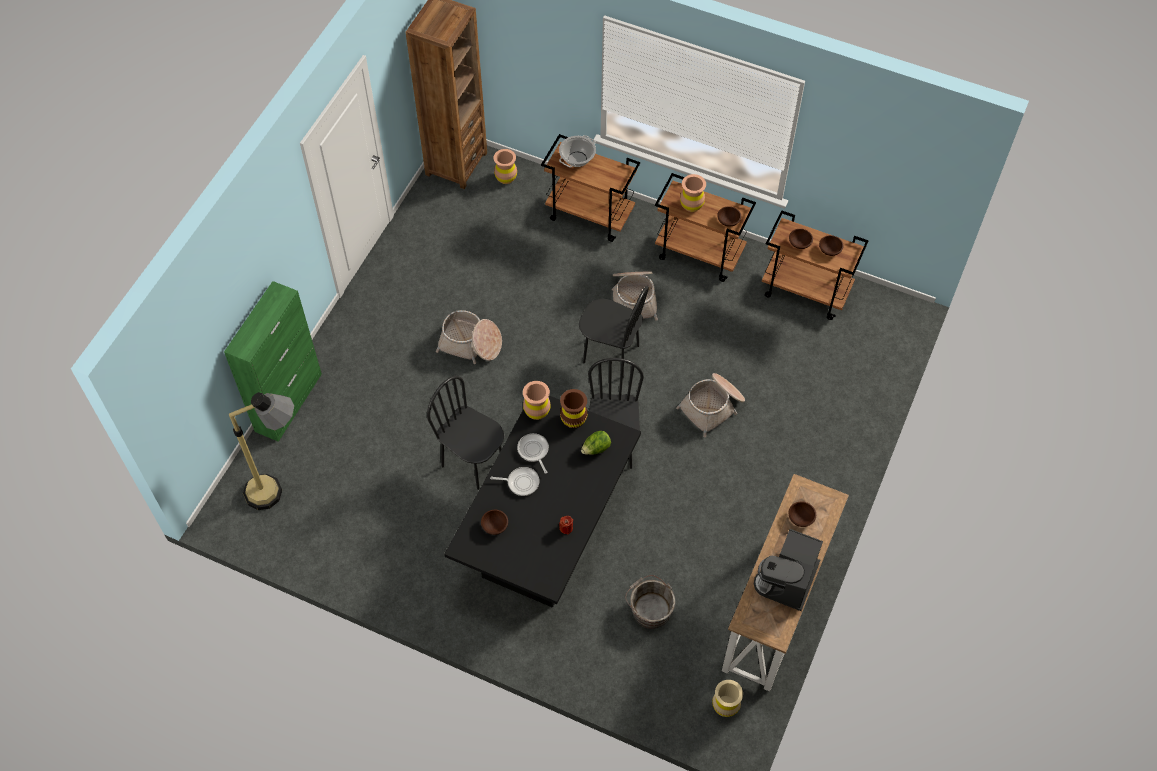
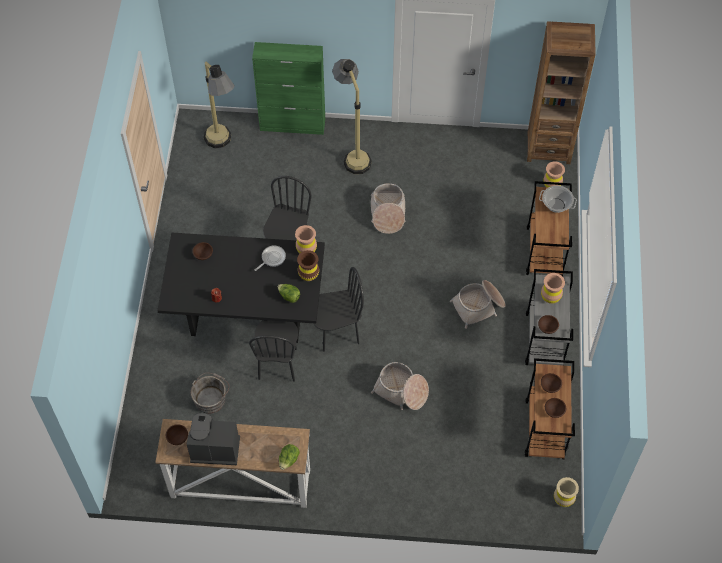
camera: 70 degrees right, 0 degrees up
(366, 352) = (352, 153): none -> floor lamp
(521, 482) = (243, 259): frying pan -> none
(611, 354) = (419, 307): black chair -> black chair (278, 364)
(700, 254) = (544, 340): brown cart -> grey cart
(725, 706) = (150, 471): beige vase -> beige vase (563, 499)
(801, 517) = (272, 444): brown bowl -> brown bowl (178, 437)
(827, 506) = (288, 460): none -> lettuce

